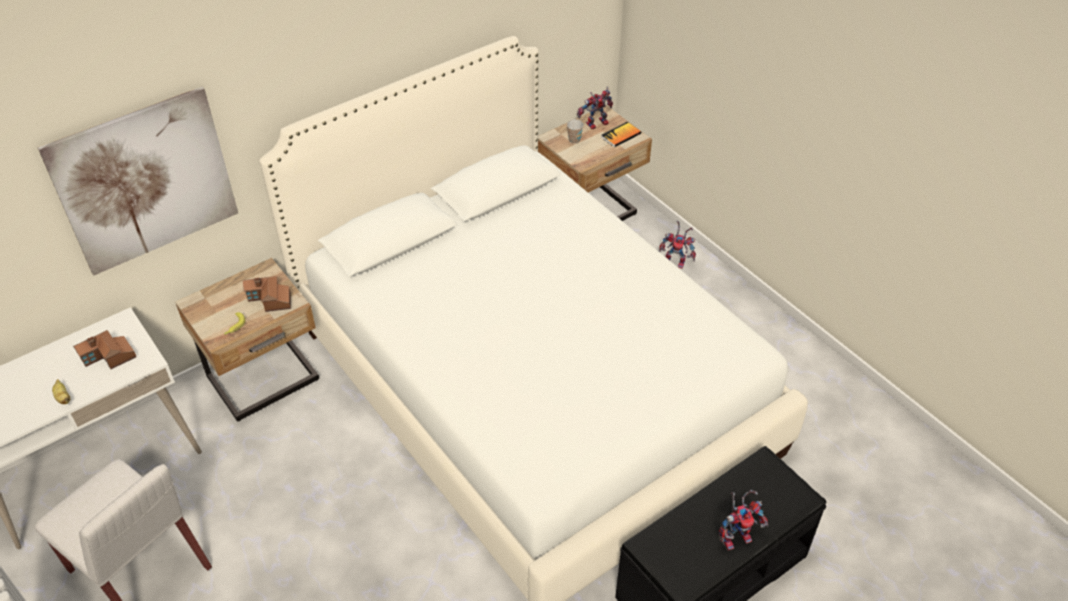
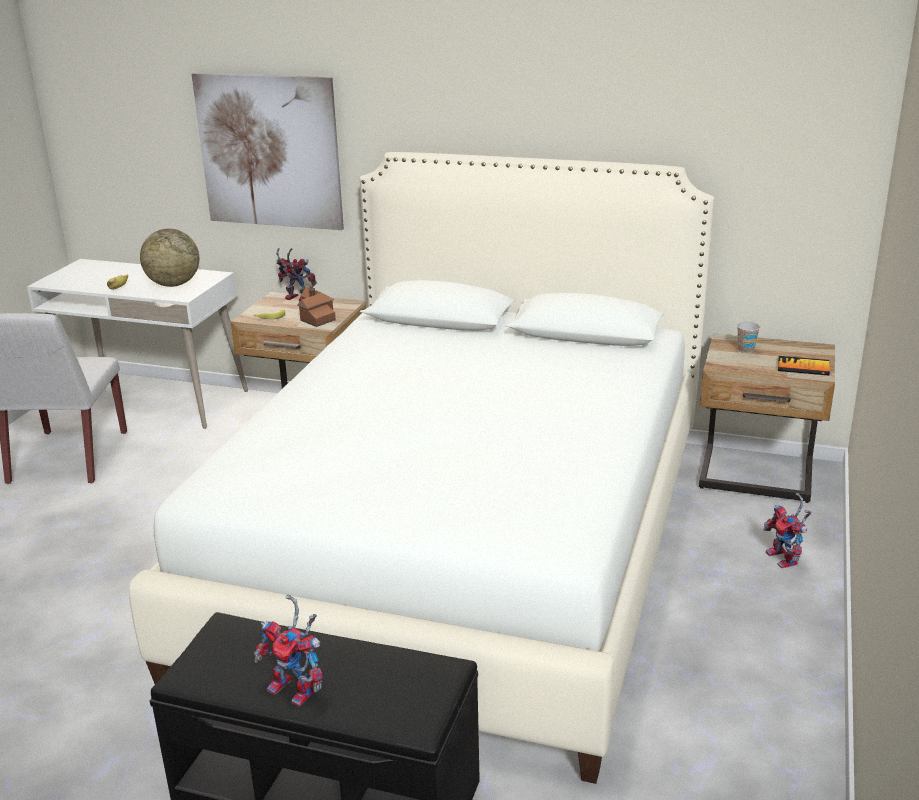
camera: 55 degrees right, 20 degrees down
(108, 357) = (173, 284): toy house -> globe
(596, 125) = (791, 351): toy robot -> toy robot (295, 299)

